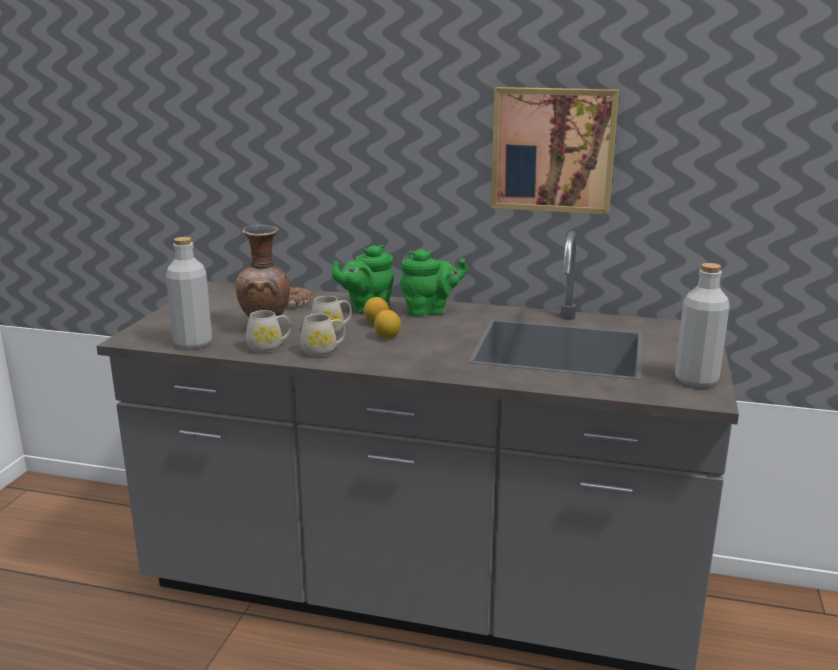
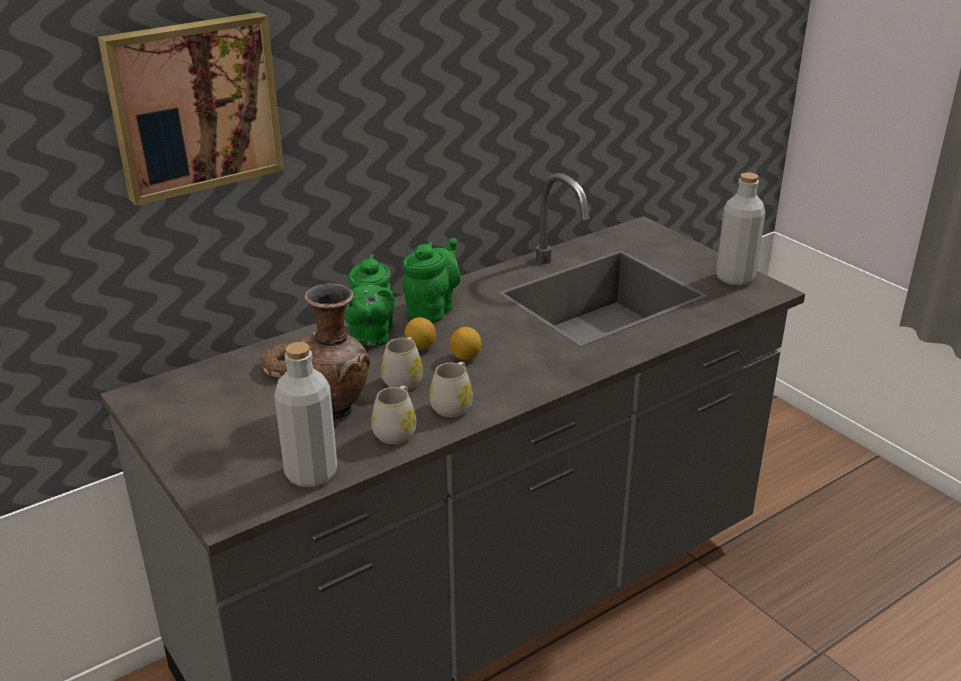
camera: 50 degrees left, 10 degrees up
(553, 149) = (502, 89): picture -> picture (193, 105)

